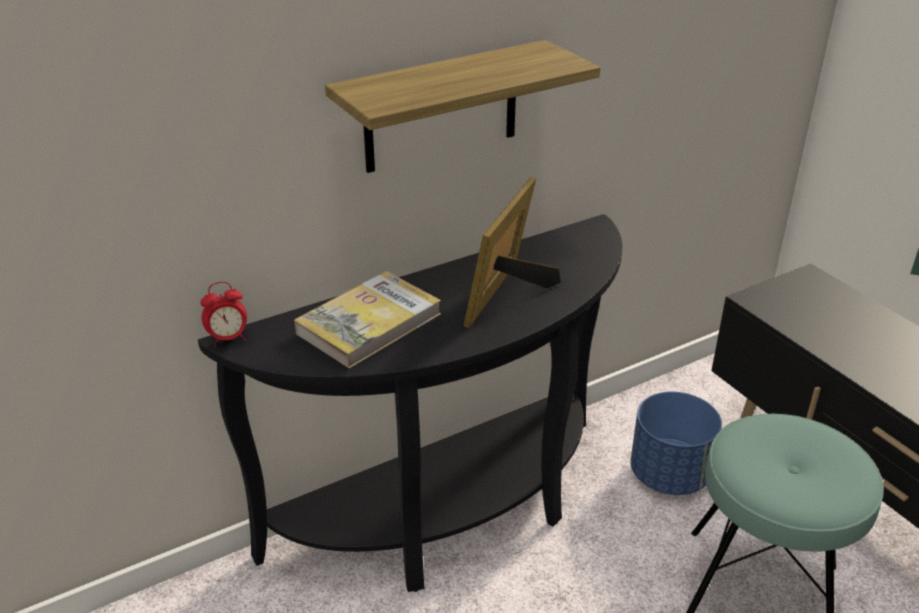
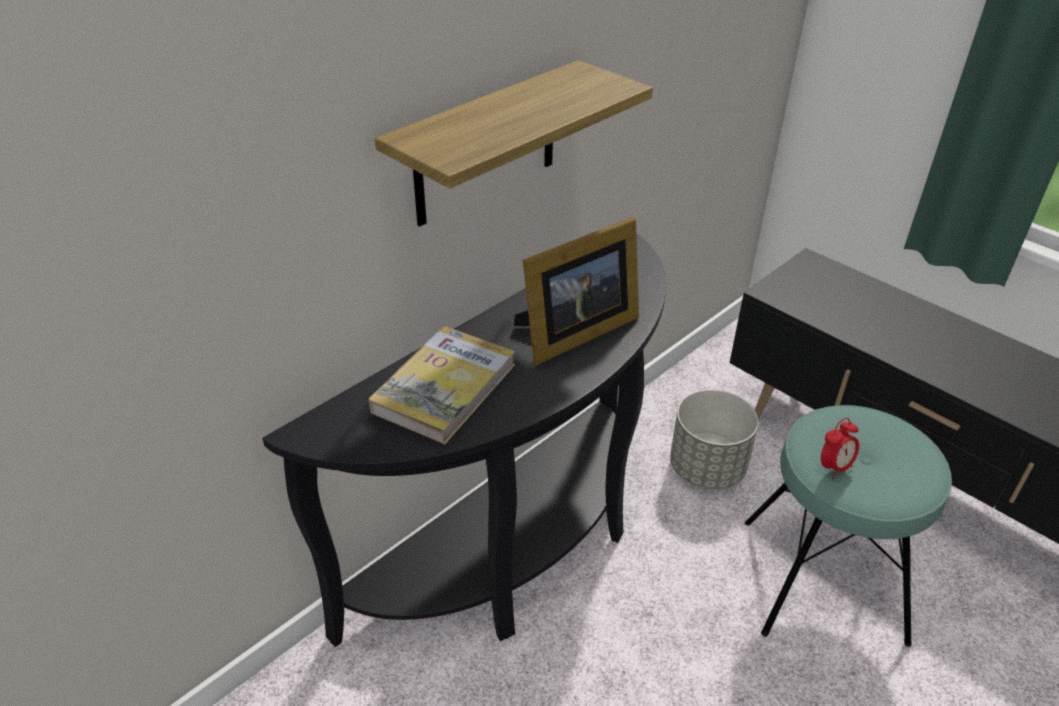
camera: 15 degrees left, 5 degrees up
(228, 339) = (298, 431): alarm clock -> alarm clock (834, 467)
(508, 295) = (573, 333): picture frame -> picture frame turned 135 degrees counterclockwise
(669, 474) = (707, 468): blue planter -> grey planter

